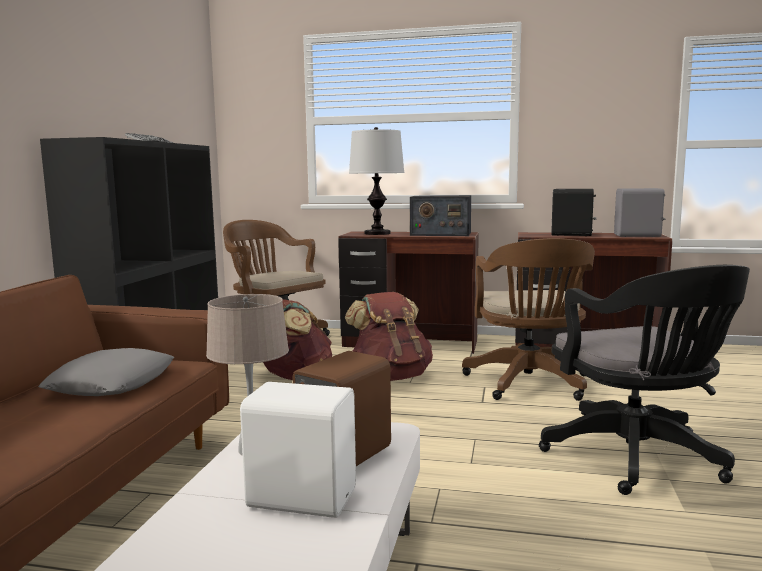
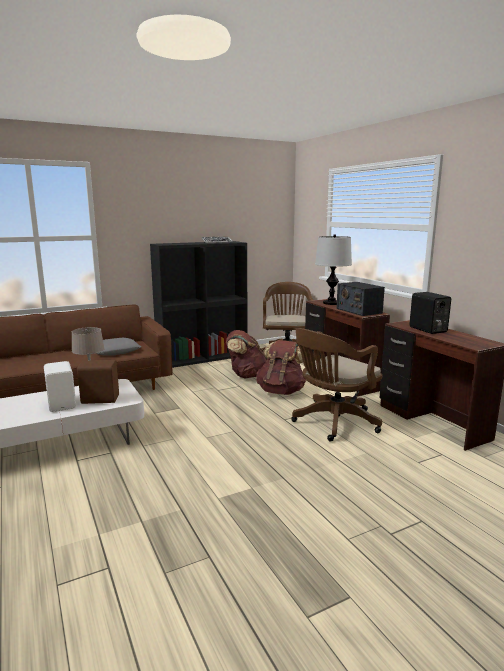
camera: 50 degrees right, 5 degrees up
(638, 236) = (467, 342): grey speaker -> none
(638, 459) = (266, 474): black office chair -> none

